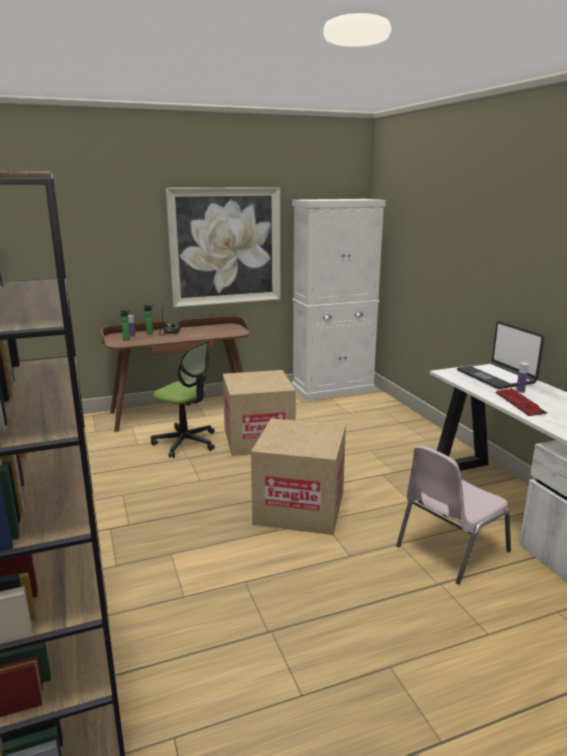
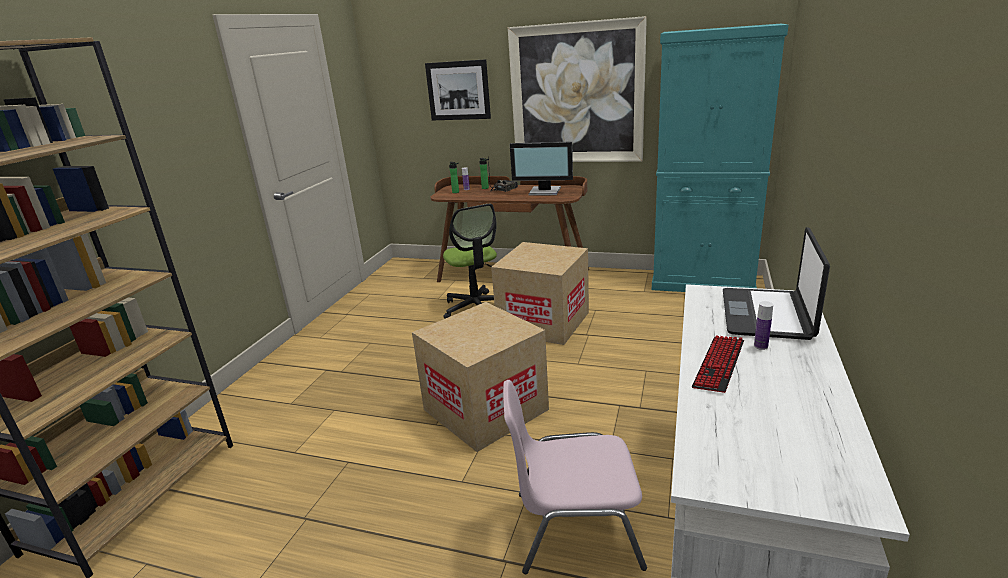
camera: 40 degrees right, 5 degrees up
(113, 243) = (458, 90): none -> picture
(212, 330) = (545, 192): none -> monitor
(333, 389) = (702, 283): white cabinet -> turquoise cabinet

